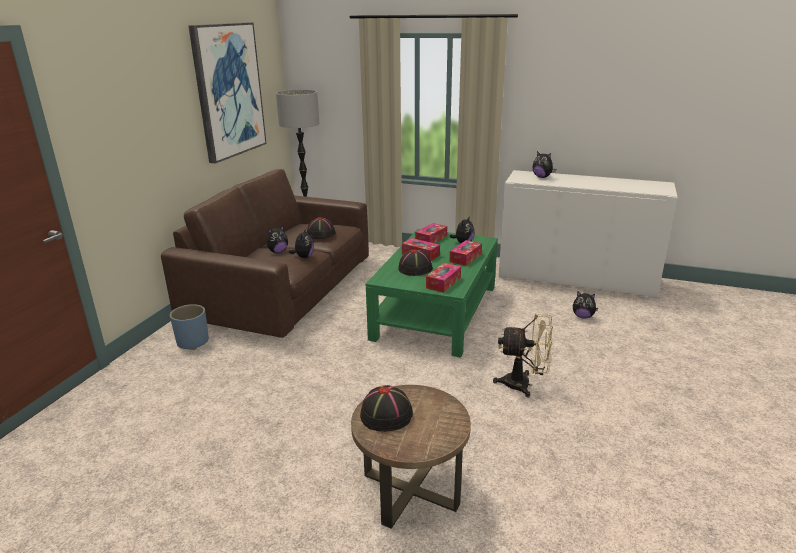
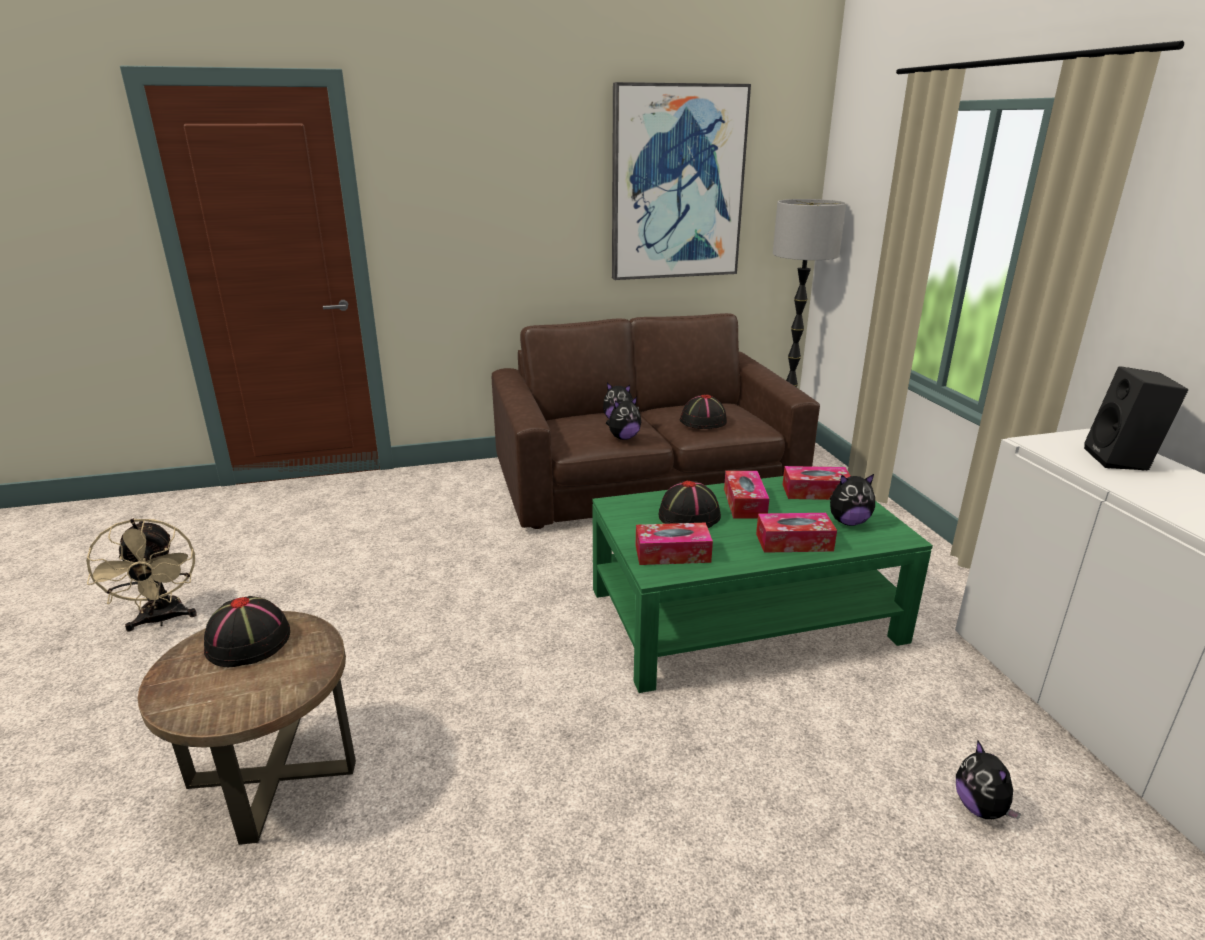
camera: 55 degrees right, 0 degrees up
(193, 342) = (469, 486): blue planter -> none
(524, 384) = (628, 803): beige fan -> beige fan (162, 620)
(542, 177) = (1122, 460): plush toy -> black speaker

